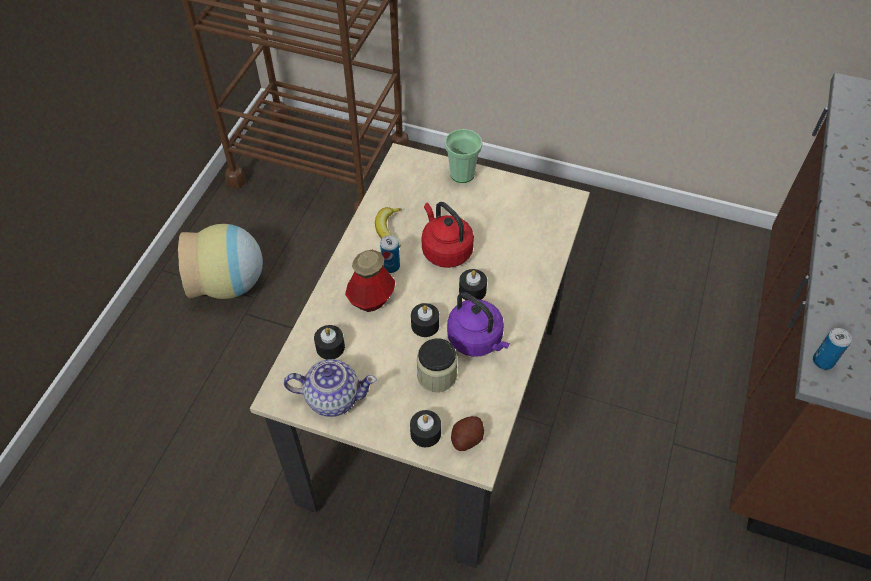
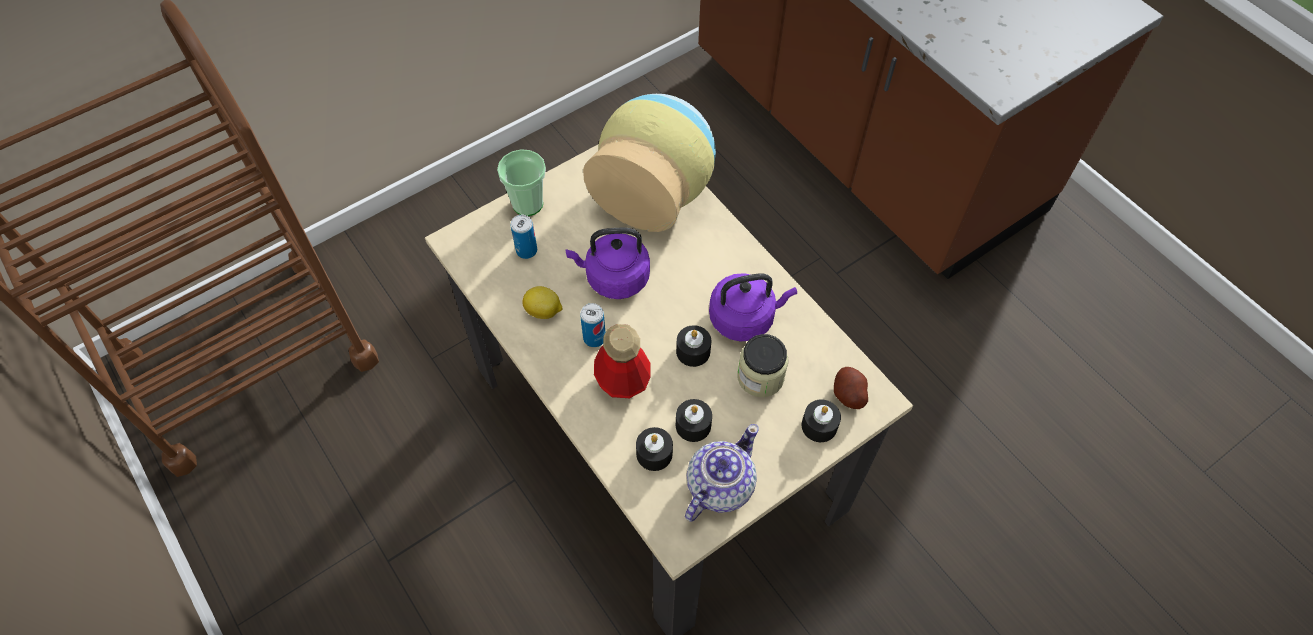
camera: 55 degrees left, 5 degrees up
(230, 284) = (330, 555): vase -> vase (656, 192)
(389, 229) = (544, 311): banana -> lemon
(445, 250) = (614, 278): red kettle -> purple kettle
(472, 290) = (683, 286): black candle -> black candle (693, 425)
(823, 361) = (984, 82): can -> can (526, 250)

